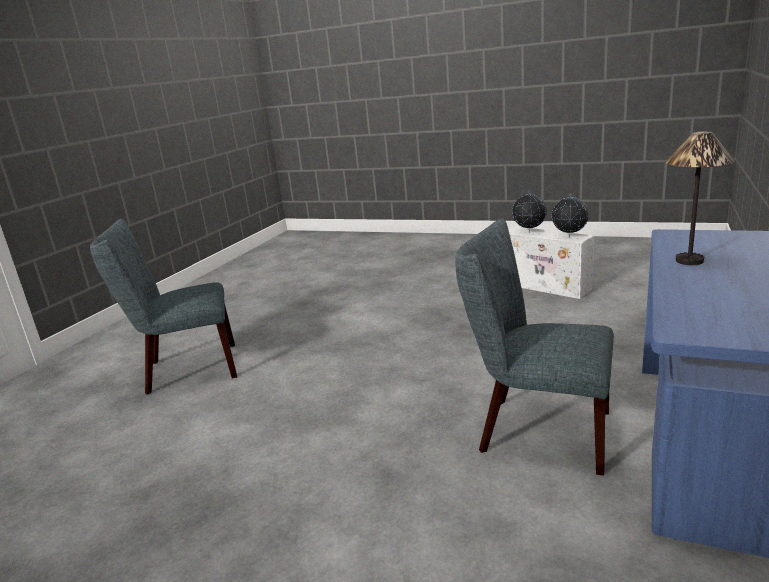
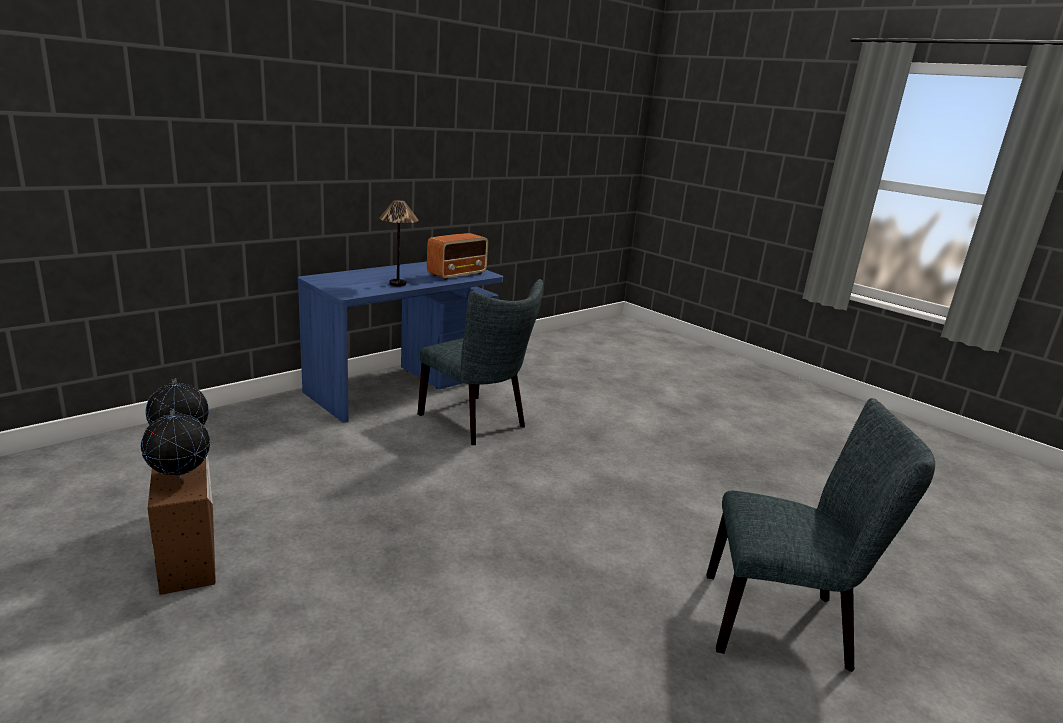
camera: 160 degrees left, 0 degrees up
(547, 287) = (188, 543): white storage box -> brown storage box
(707, 309) = (457, 274): none -> radio

